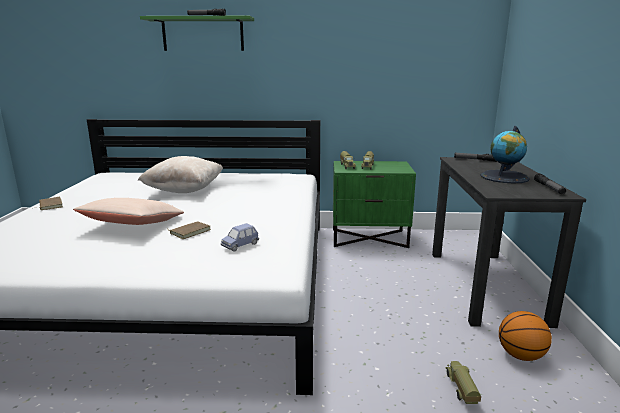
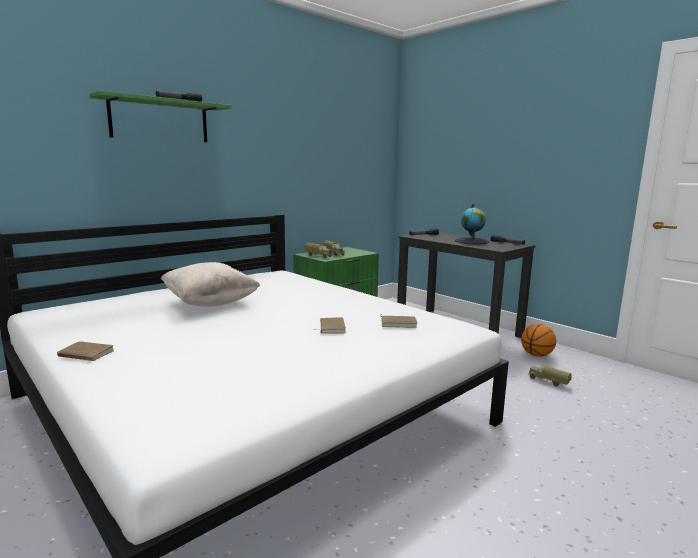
camera: 45 degrees left, 5 degrees down
(133, 225) = (263, 339): beige pillow -> none
(240, 245) = (398, 323): blue toy car -> brown book

